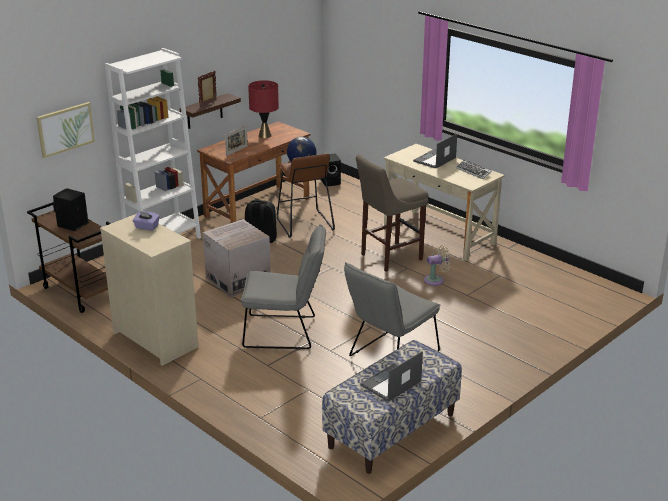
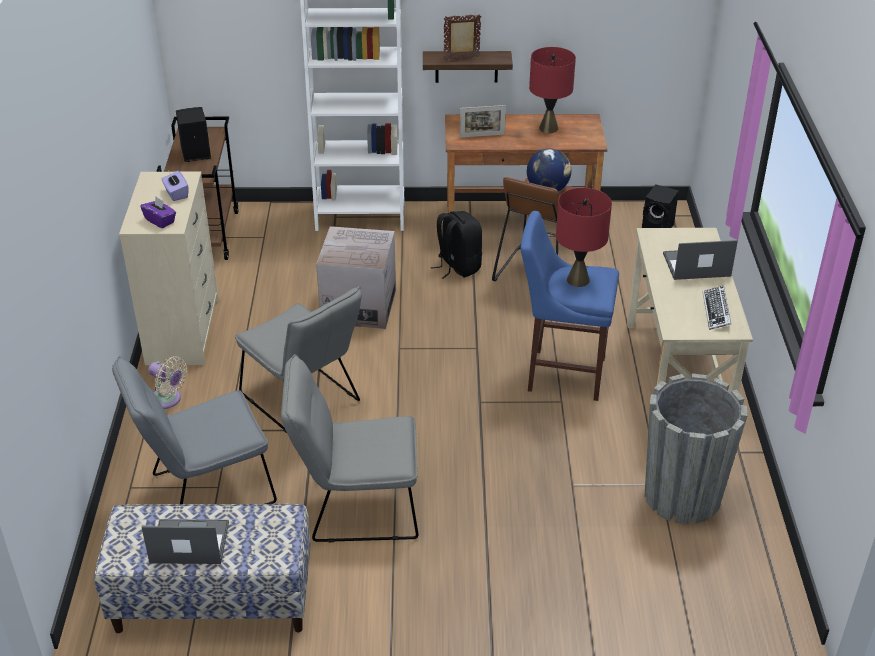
camera: 45 degrees right, 10 degrees up
(65, 129) = (238, 33): picture -> none
(164, 241) = (160, 221): none -> purple tissue box
(304, 395) = (204, 492): none -> grey chair
(388, 257) = (561, 373): beige stool -> blue stool
(394, 187) = (578, 280): none -> red table lamp
(436, 280) = (568, 440): beige fan -> beige fan (168, 400)
(515, 274) = (682, 496): none -> grey planter

